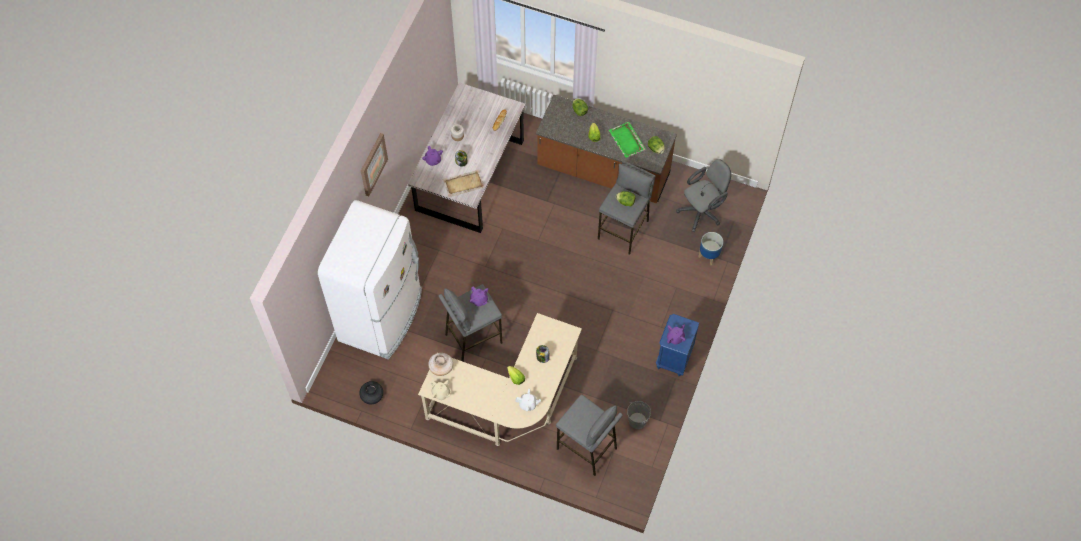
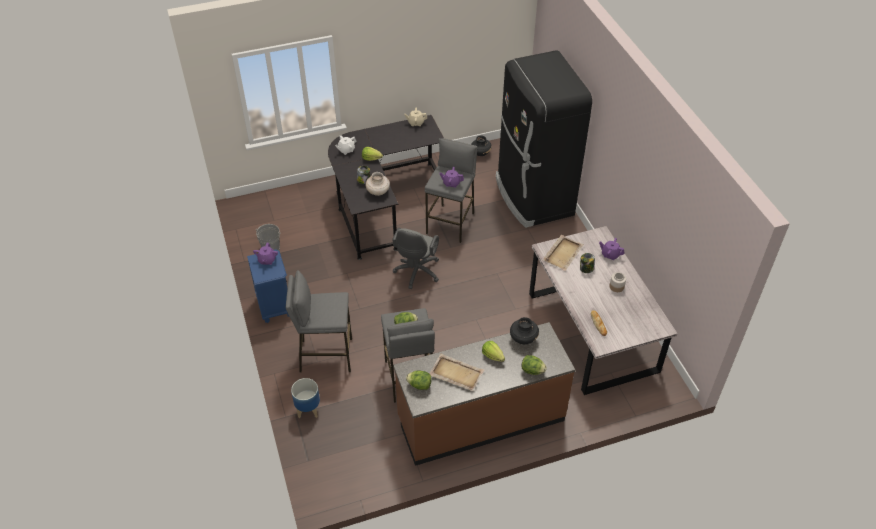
camera: 140 degrees right, 15 degrees down
(373, 164) = (616, 135): picture -> none
(382, 315) = (533, 197): white fridge -> black fridge
(441, 368) = (432, 134): beige vase -> beige vase (378, 192)
(509, 403) = (381, 203): beige desk -> black desk
(563, 133) = (523, 338): none -> black vase
(587, 448) = (296, 211): grey stool -> grey stool (325, 355)
(627, 141) = (456, 373): green tray -> beige tray
(702, 211) = (348, 448): grey office chair -> grey office chair (416, 273)

